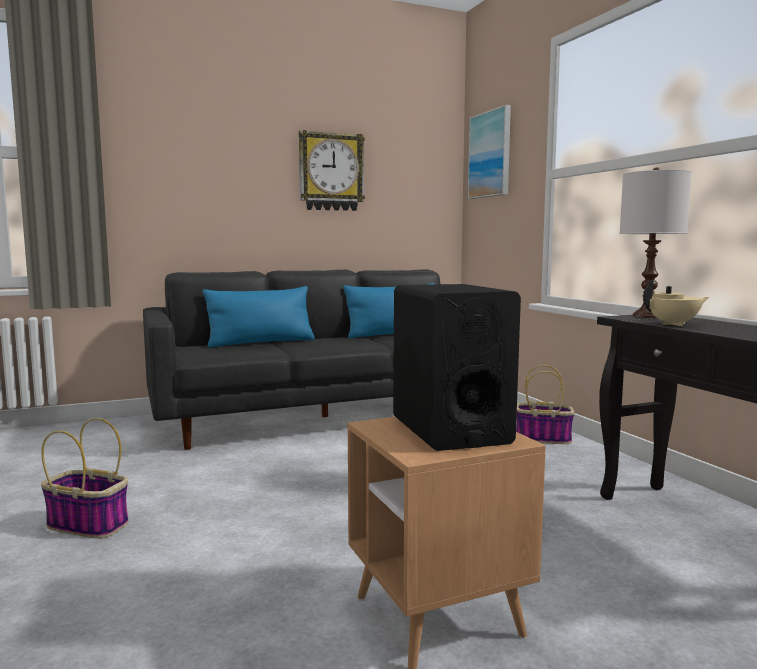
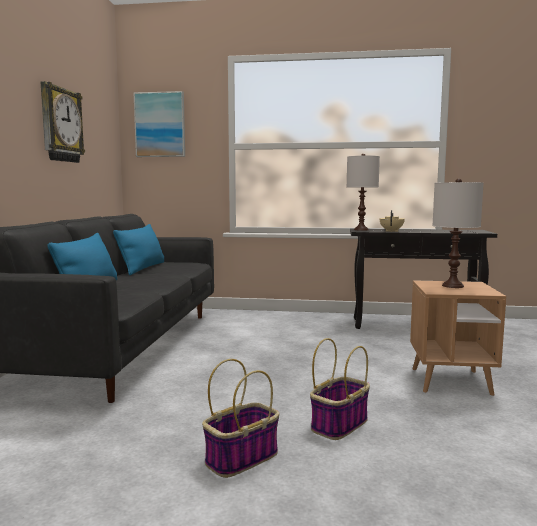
camera: 60 degrees left, 0 degrees up
(449, 430) = (452, 286): black speaker -> white table lamp
(543, 438) = (266, 317): basket -> basket (339, 424)

